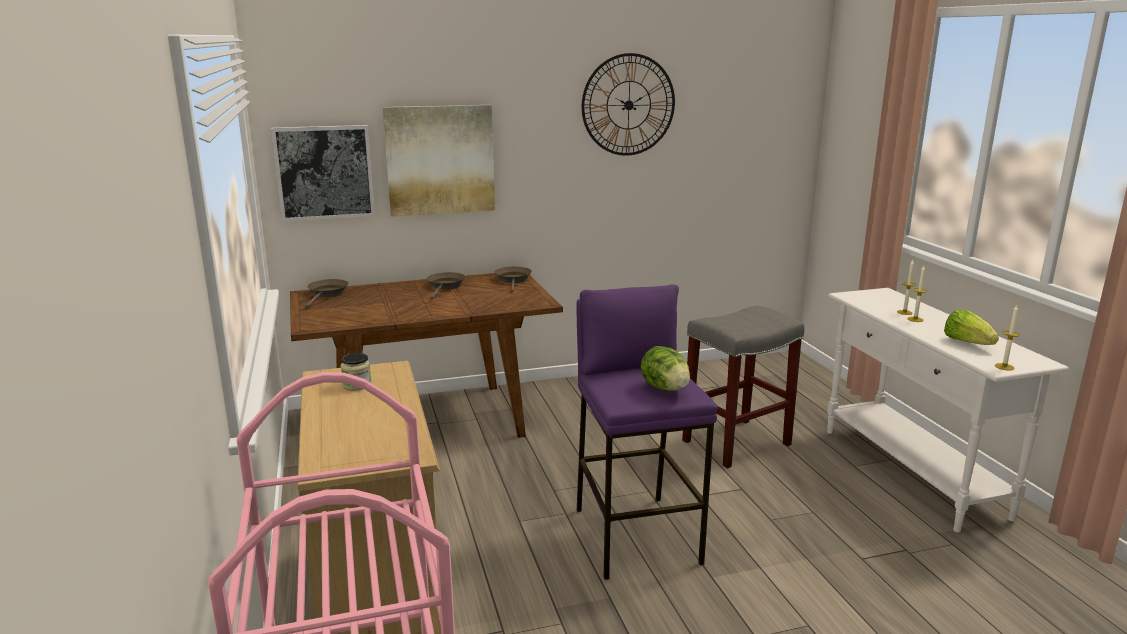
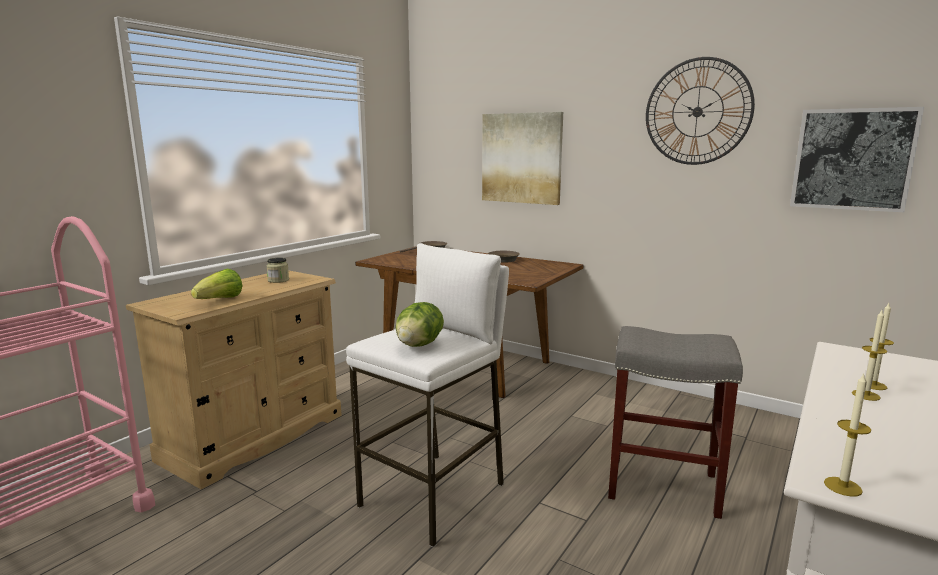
camera: 50 degrees right, 5 degrees down
(324, 172) = (447, 162): picture -> picture (852, 159)
(513, 280) = (554, 267): brown frying pan -> none
(636, 535) = (434, 495): purple stool -> white stool
(967, 343) = (872, 442): lettuce -> lettuce (220, 300)

